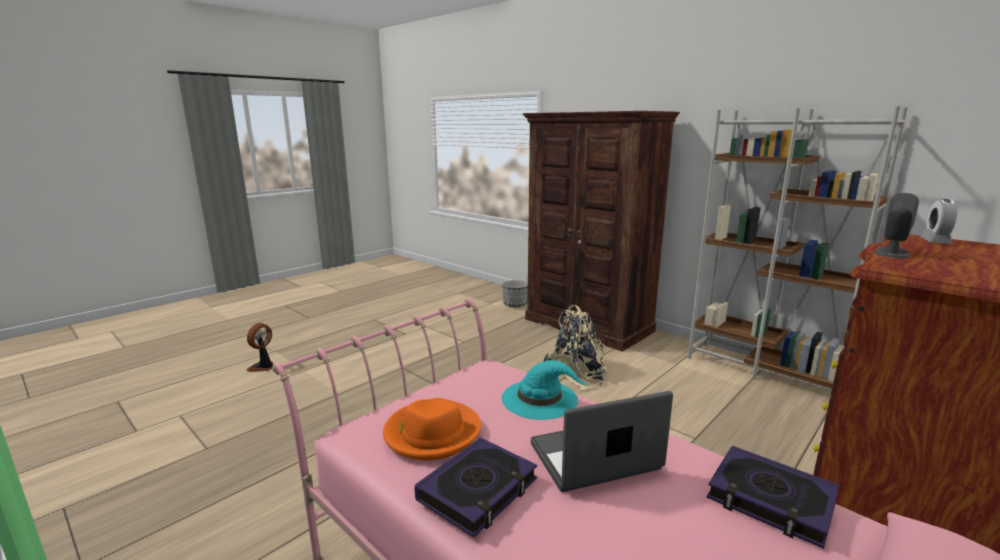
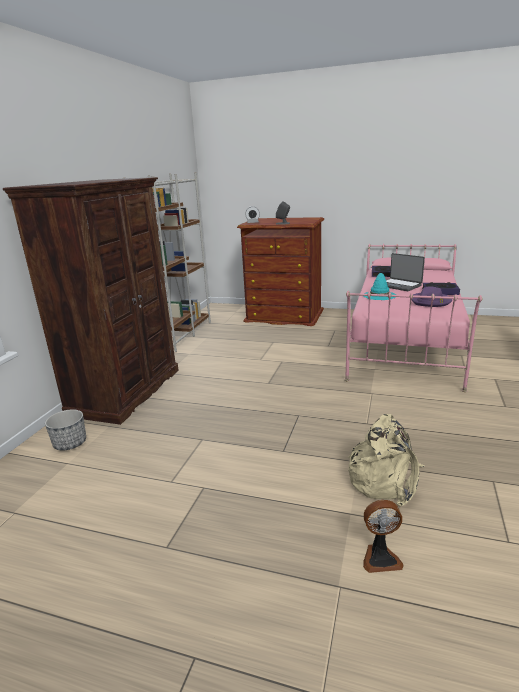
camera: 115 degrees left, 5 degrees up
(432, 433) = (430, 301): orange hat -> purple hat
(578, 371) = (223, 378): beige backpack -> beige backpack (385, 479)

